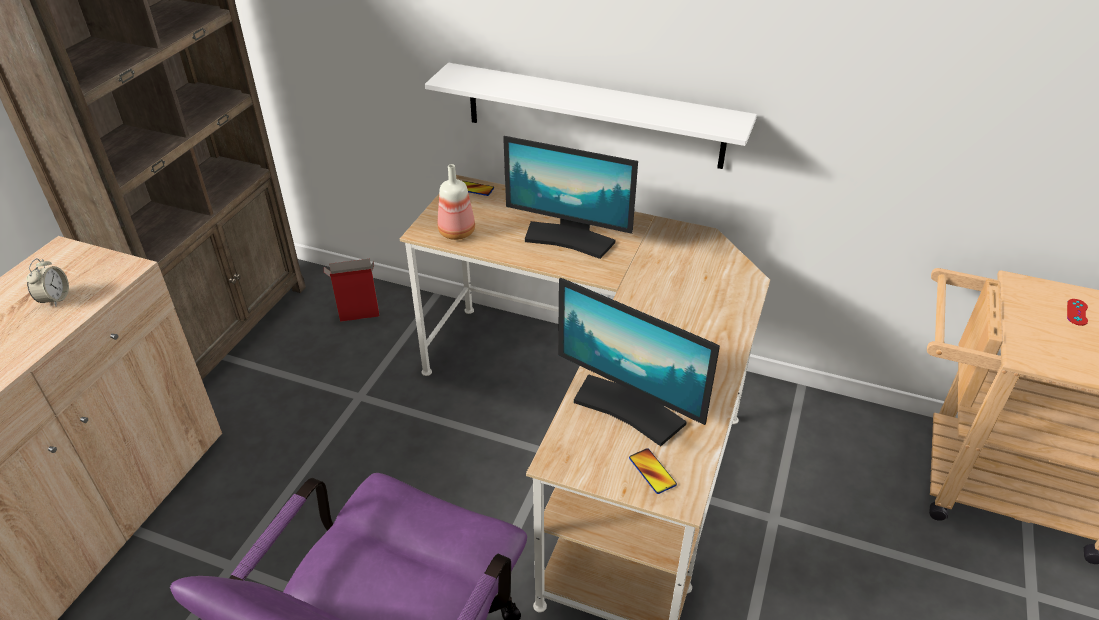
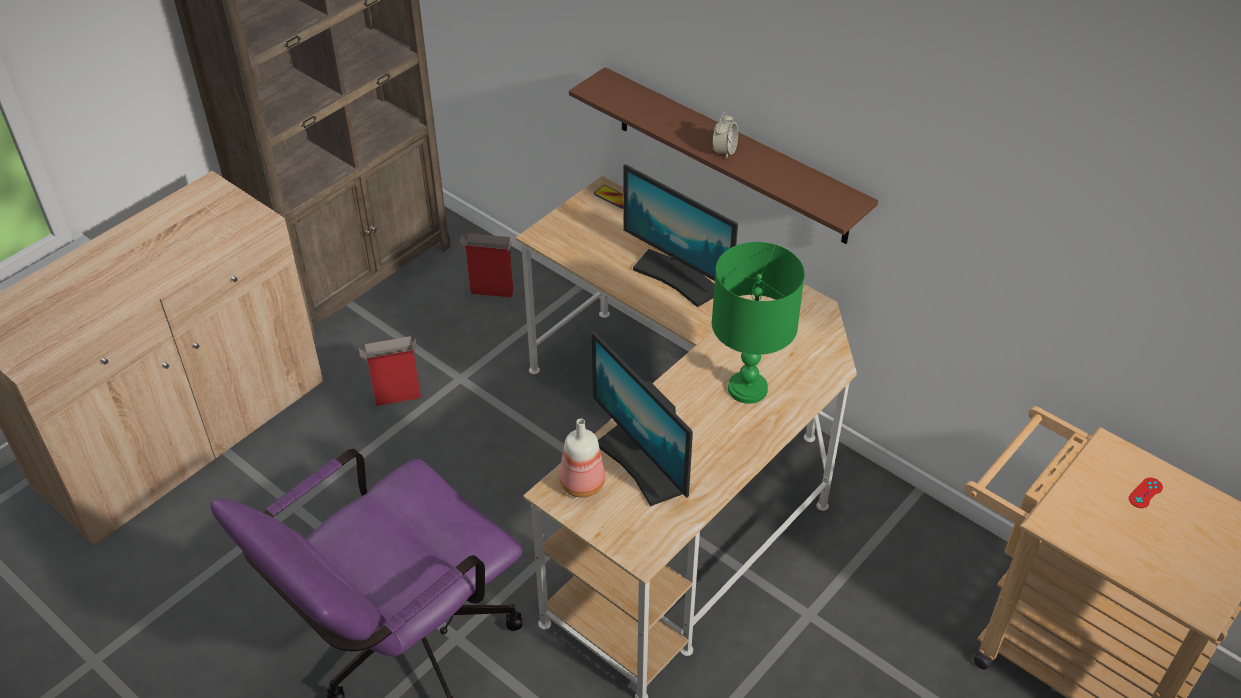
camera: 20 degrees right, 5 degrees up
(55, 299) = (194, 235): alarm clock -> alarm clock (724, 151)
(303, 430) = (397, 398): none -> cardboard box
(457, 233) = (573, 244): bottle -> bottle (583, 485)
(593, 115) = (731, 156): white shelf -> brown shelf
(652, 471) = (630, 525): phone -> none
(687, 315) = (748, 389): none -> green table lamp

